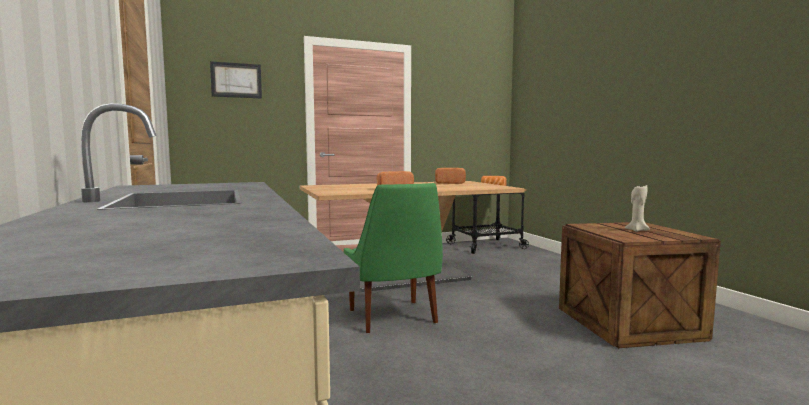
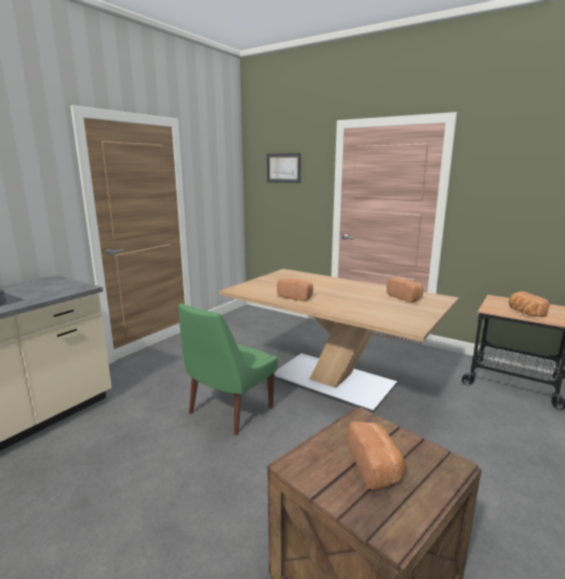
camera: 55 degrees right, 10 degrees up
(636, 230) = (375, 467): beige candle -> bread

